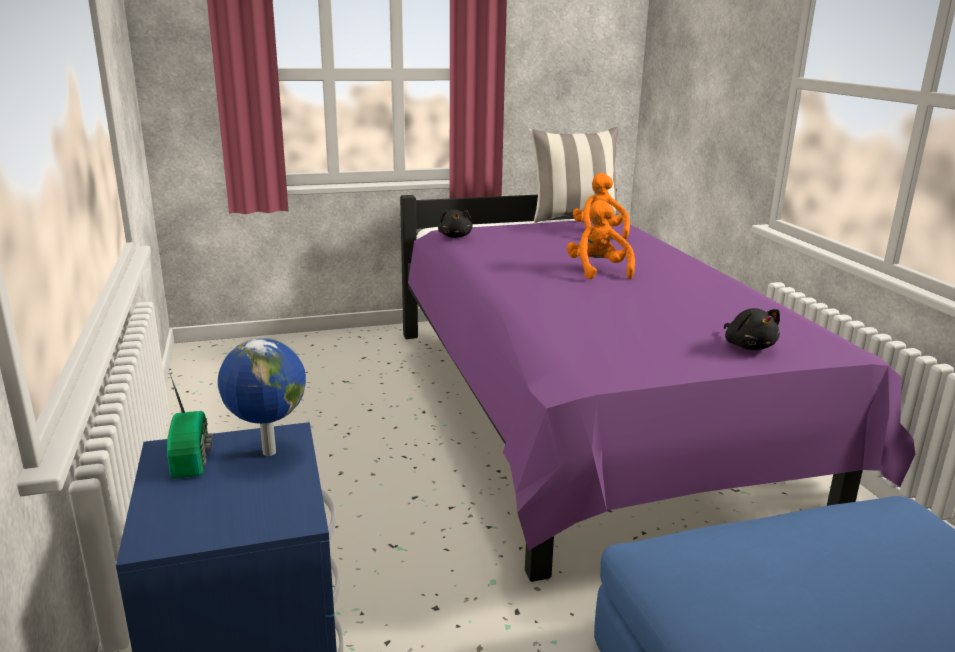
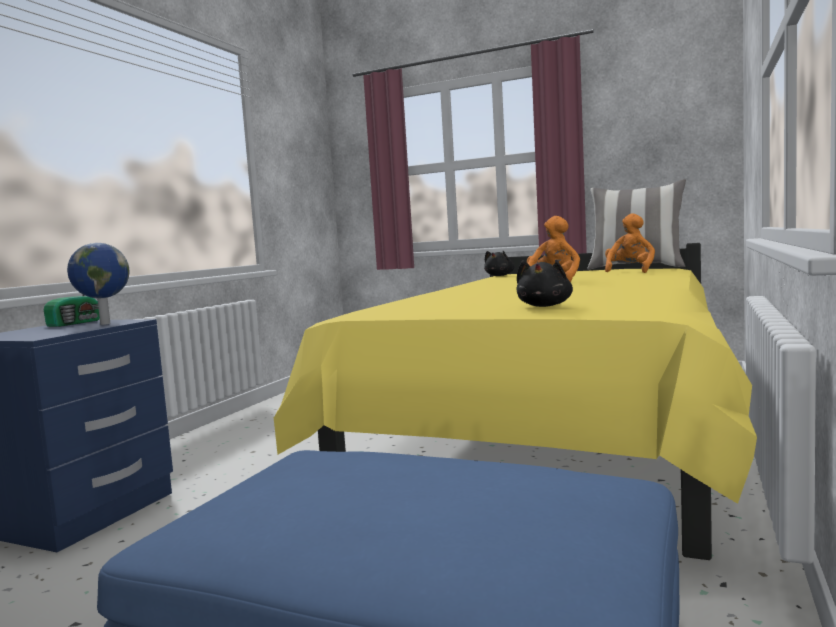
camera: 40 degrees right, 15 degrees down
(585, 418) = (556, 436): purple bed -> yellow bed

